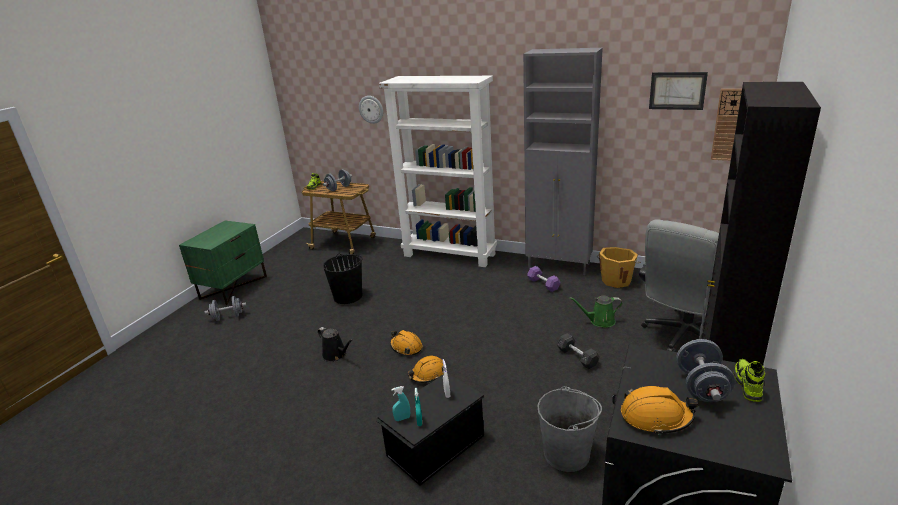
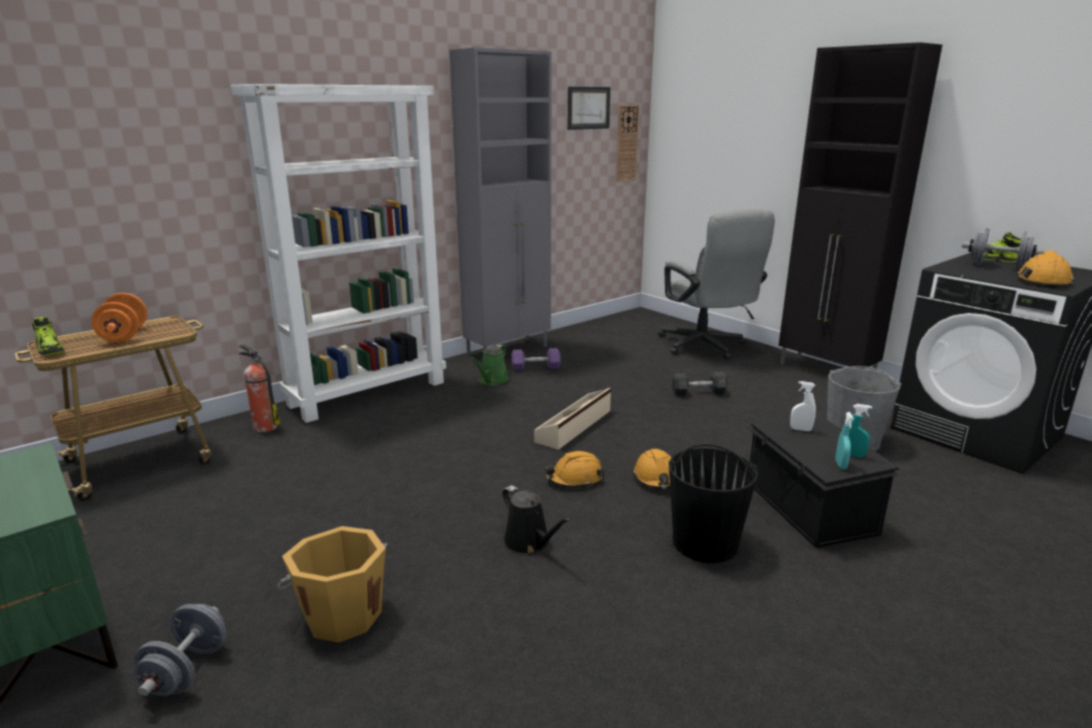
camera: 65 degrees left, 5 degrees down
(336, 355) = (529, 543): black watering can -> black watering can turned 75 degrees clockwise
(339, 188) = (124, 336): grey dumbbell -> orange dumbbell
(348, 296) = (353, 495): black bucket -> black bucket (705, 542)
(371, 109) = (161, 157): wall clock -> none
(392, 250) = (264, 427): none -> fire extinguisher
(471, 326) = (575, 426): none -> beige storage box
(599, 321) = (644, 366): green watering can -> green watering can (492, 380)
(616, 280) = (577, 339): orange bucket -> orange bucket (342, 614)

